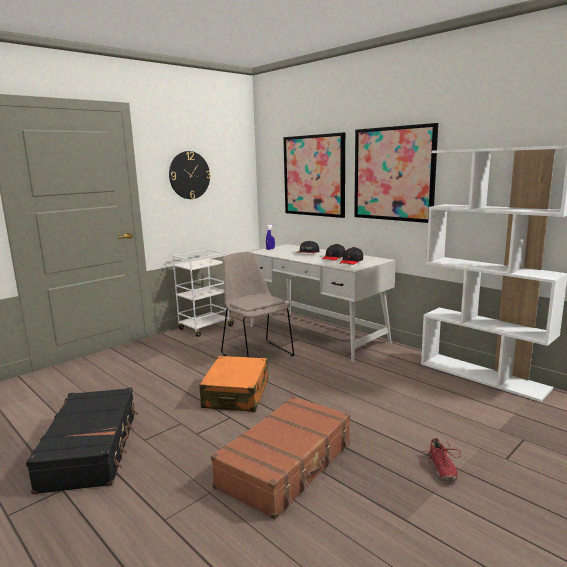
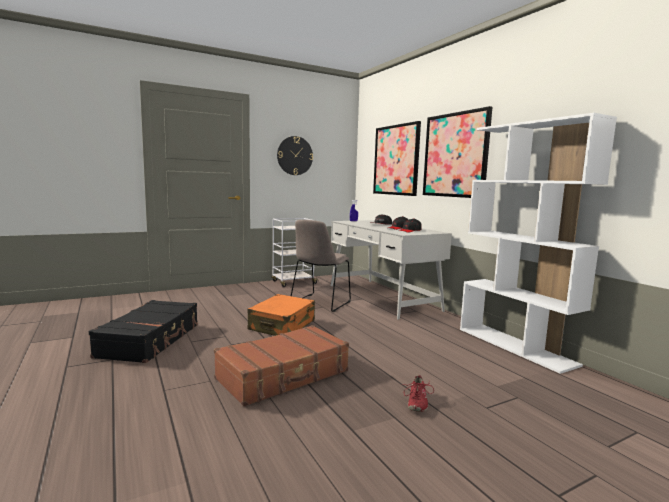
camera: 15 degrees right, 5 degrees down
(256, 354) = (319, 303): beige chair -> beige chair turned 135 degrees counterclockwise

